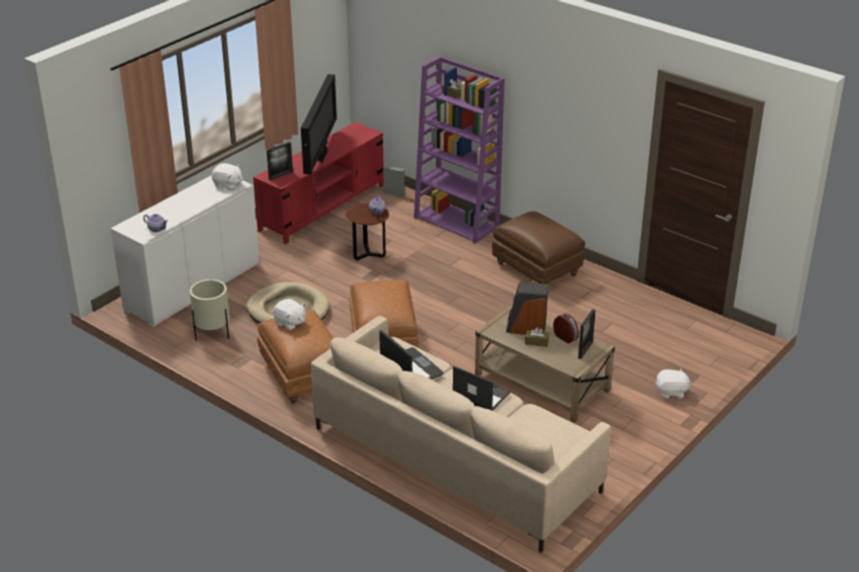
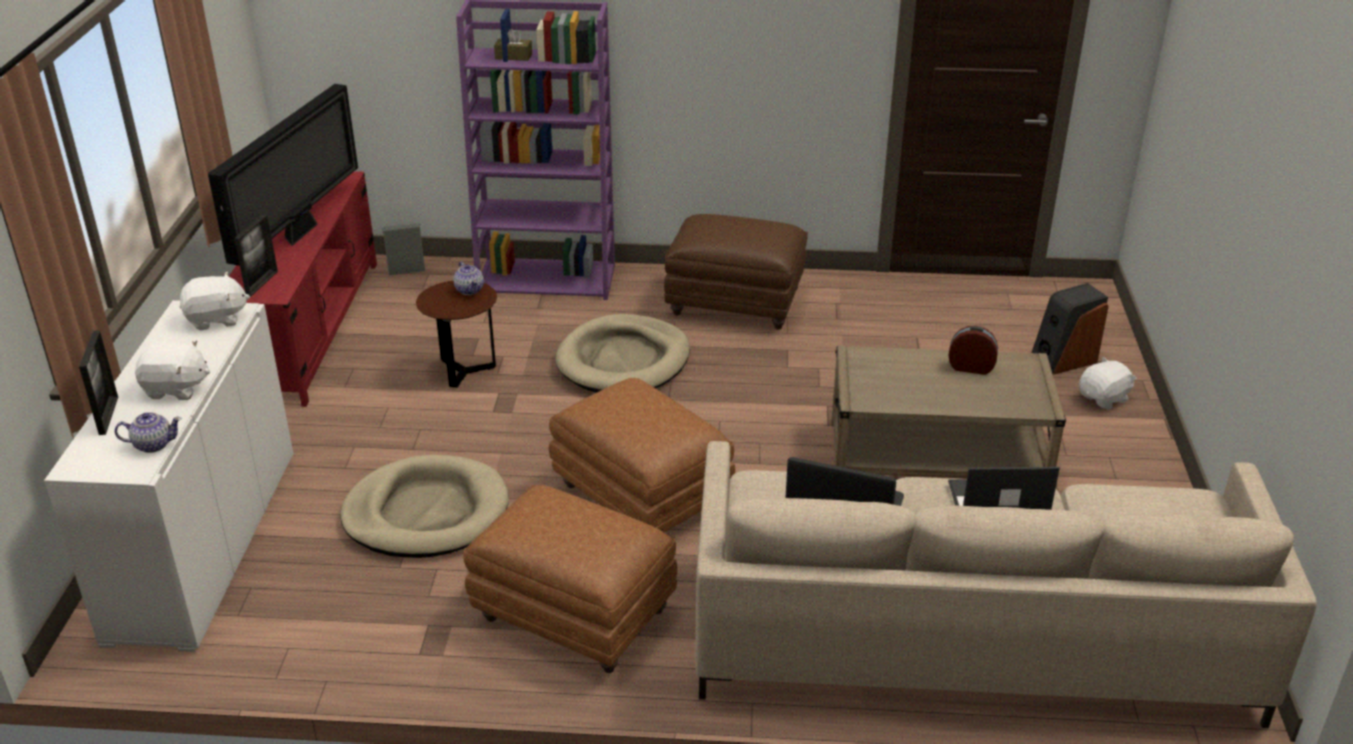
camera: 35 degrees left, 0 degrees up
(213, 334) = (329, 613): beige planter -> none
(290, 323) = (537, 523): white plush toy -> white plush toy (176, 388)
(322, 155) = (301, 232): television -> television turned 45 degrees clockwise
(447, 277) = (624, 360): none -> beige dog bed
(526, 328) = (903, 376): speaker -> speaker (1062, 360)
(536, 342) = (943, 390): brown tissue box -> none
(585, 350) = (1019, 374): picture frame -> picture frame (108, 415)

